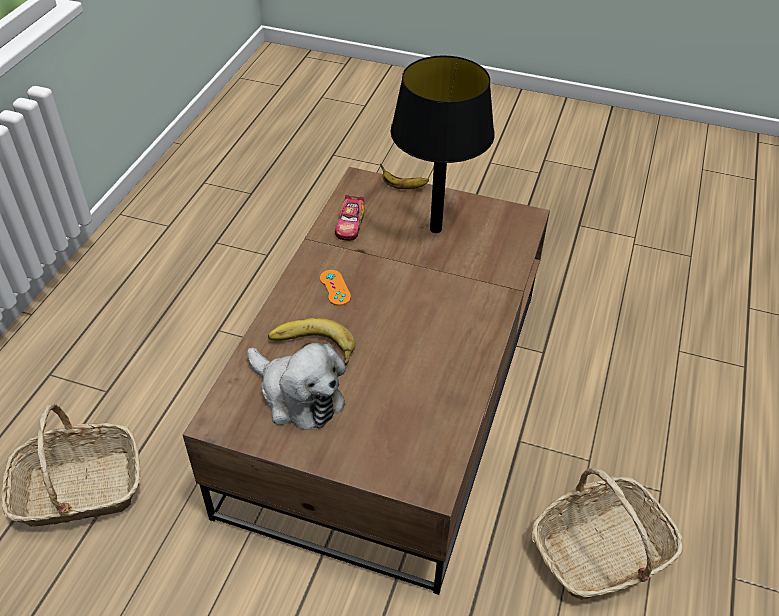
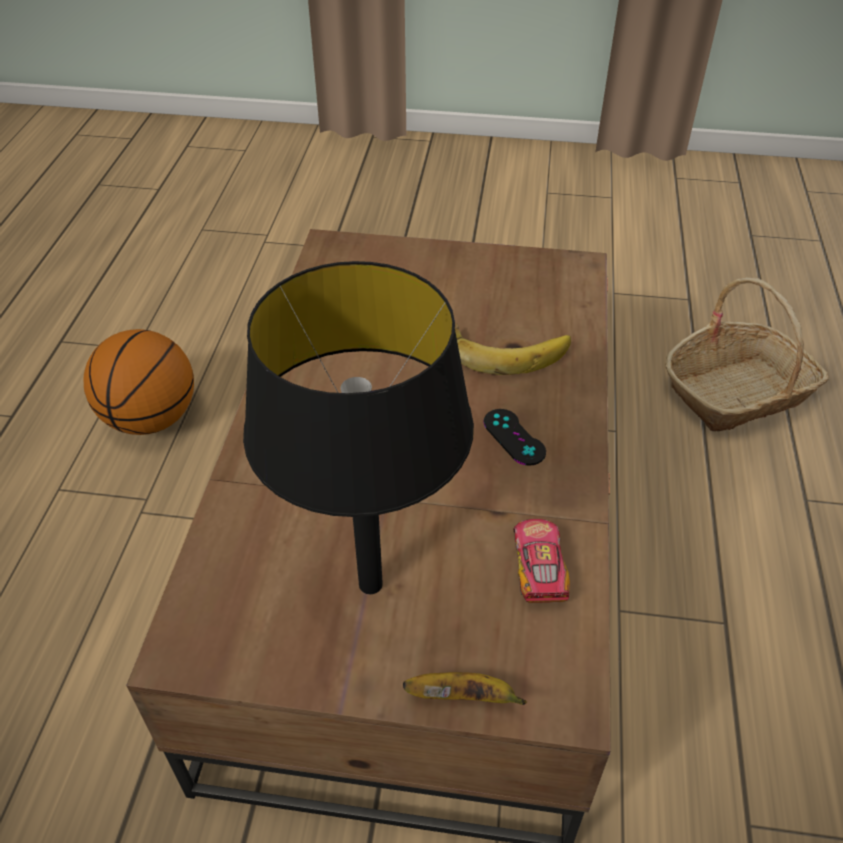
camera: 170 degrees right, 0 degrees up
(298, 396) = (501, 298): plush toy -> none
(335, 287) = (514, 437): orange game controller -> black game controller
(600, 551) = (152, 418): basket -> basketball

